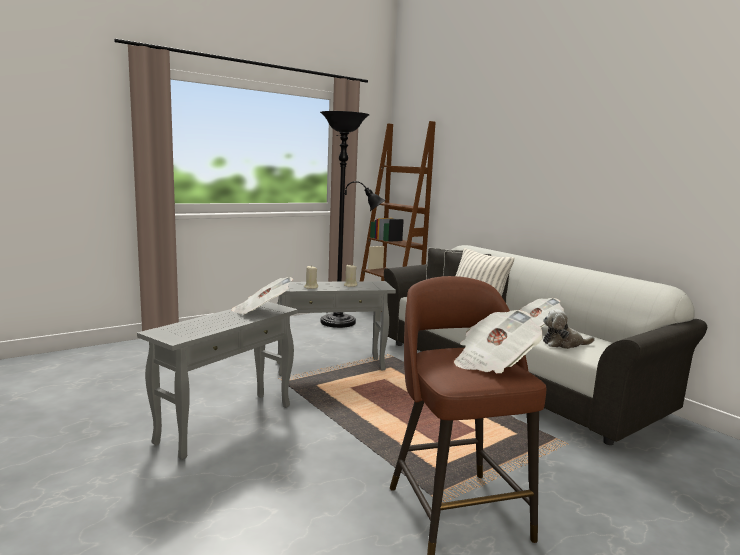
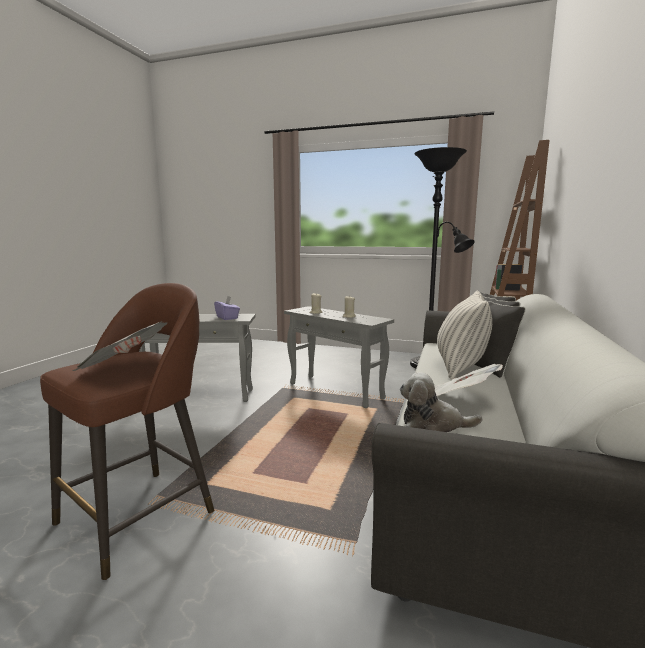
camera: 55 degrees right, 0 degrees up
(261, 311) = (227, 317): newspaper -> purple tissue box
(563, 343) = (433, 424): plush toy -> plush toy turned 45 degrees counterclockwise

